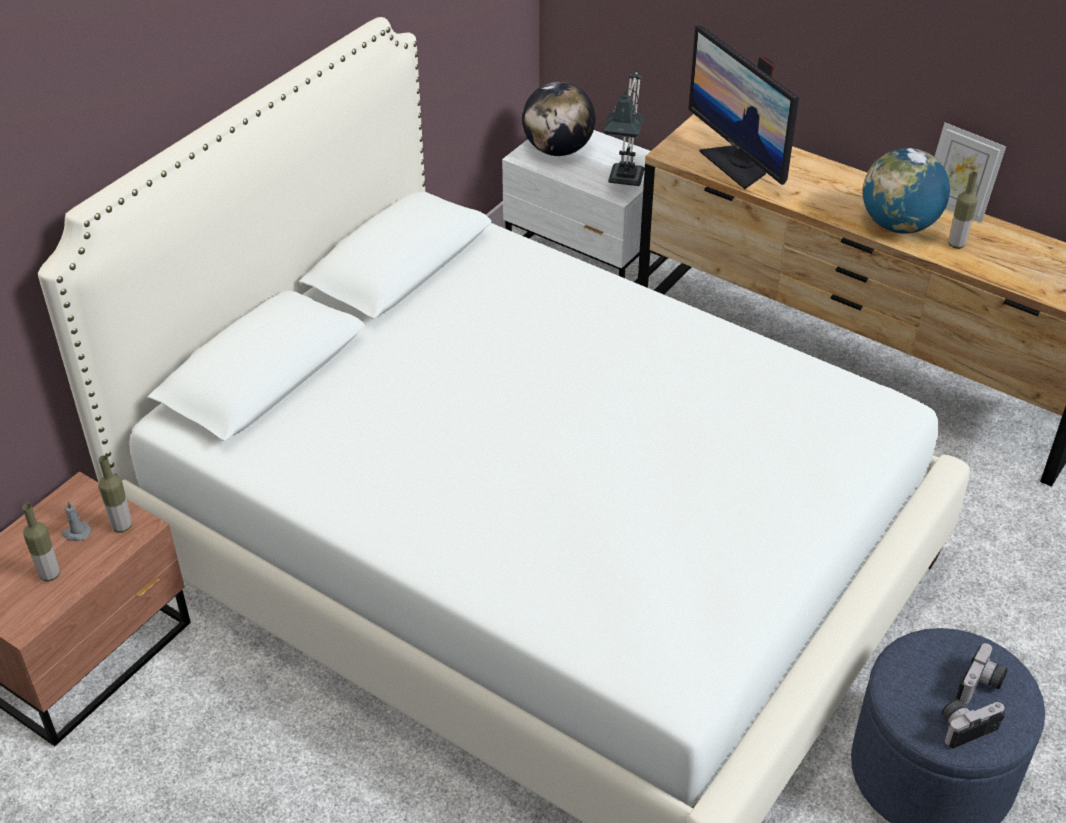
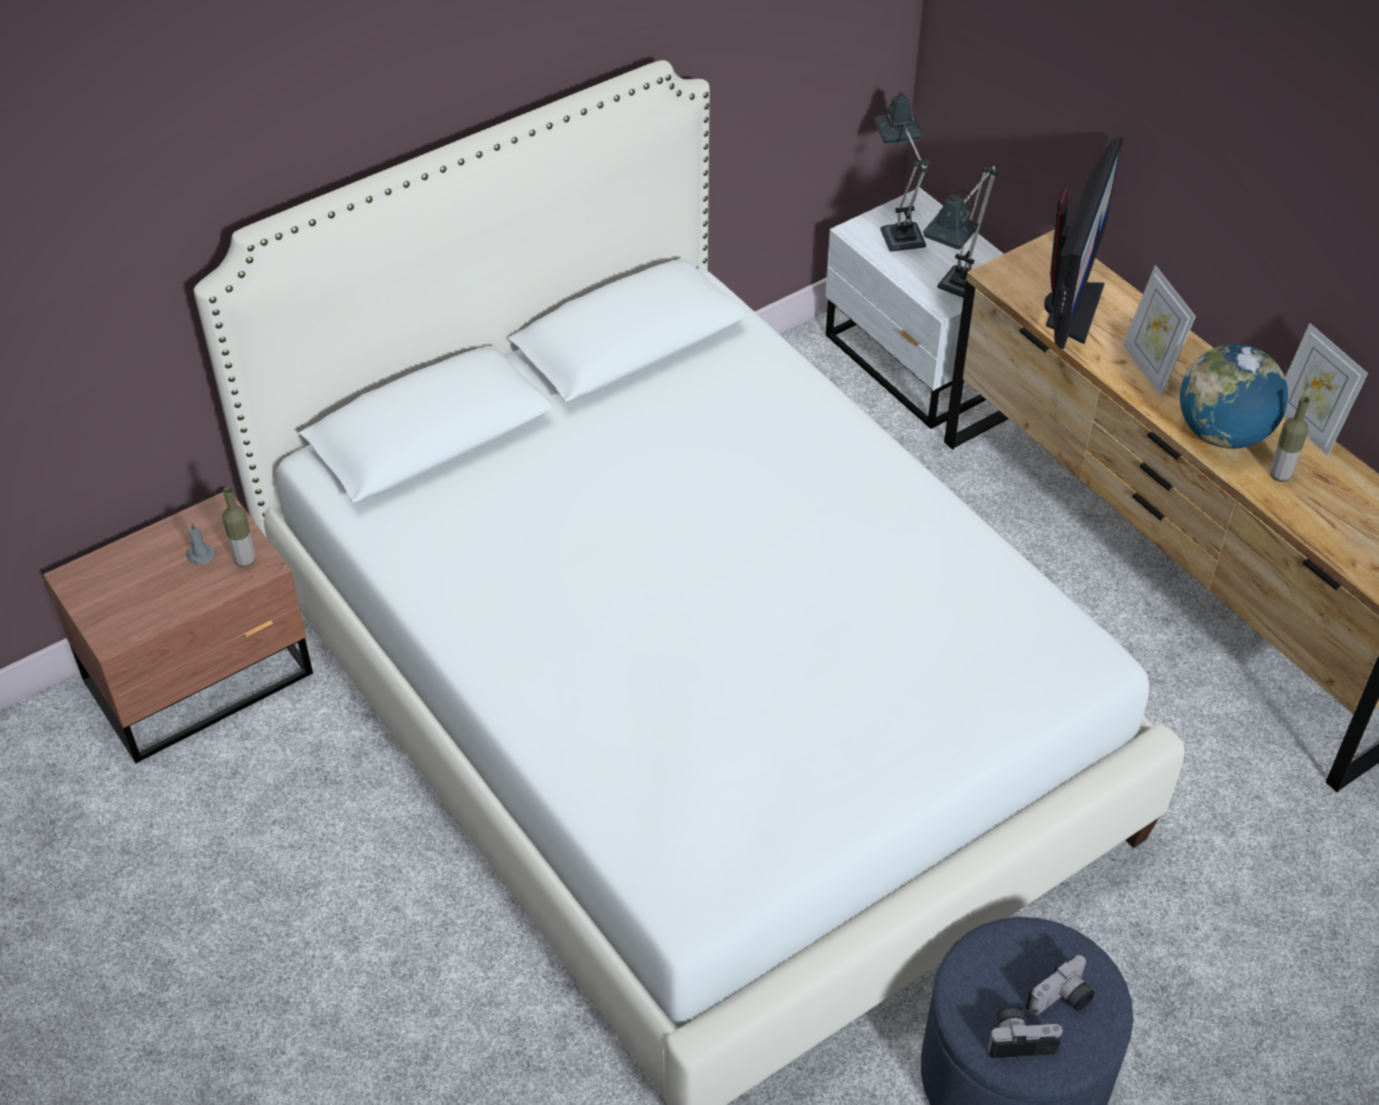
camera: 20 degrees right, 5 degrees up
(50, 574) = (158, 592): bottle -> none
(558, 150) = (899, 232): globe -> table lamp
(737, 164) = (1070, 308): monitor -> monitor turned 150 degrees counterclockwise
(819, 192) = (1149, 368): none -> picture frame

